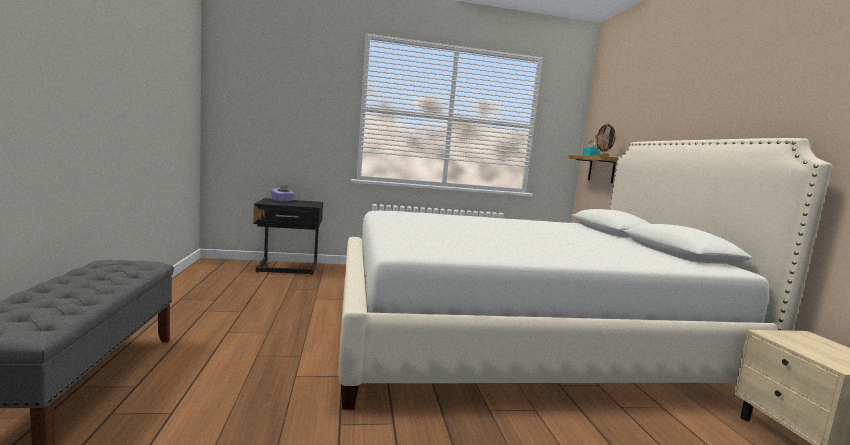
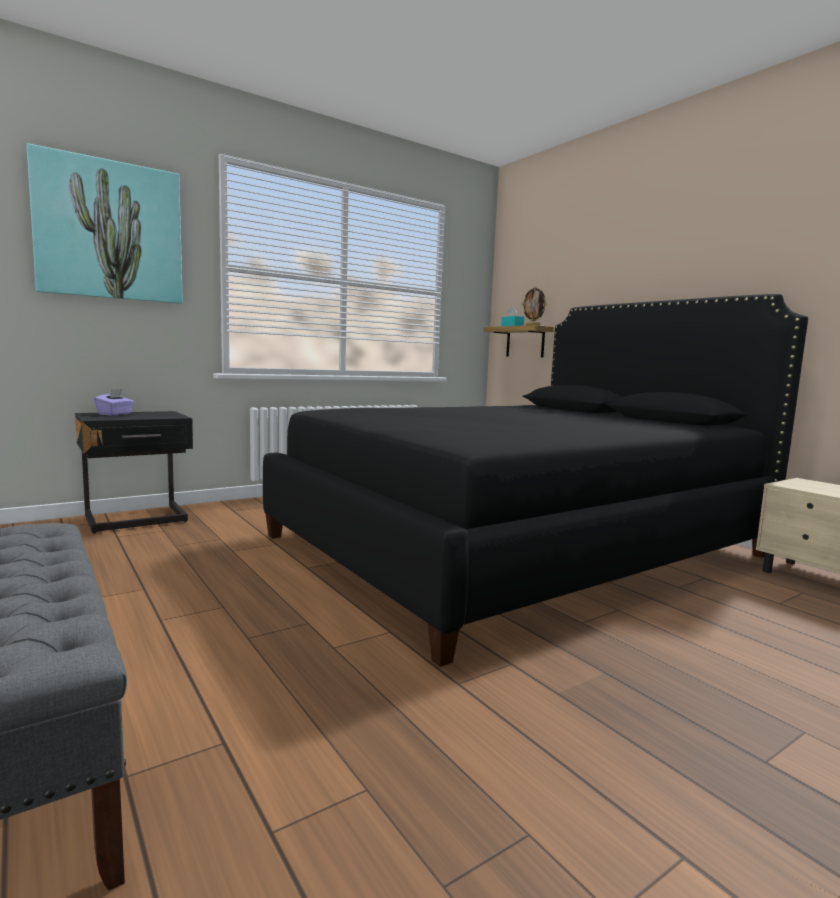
camera: 25 degrees left, 0 degrees up
(293, 87) = (109, 231): none -> picture
(517, 338) = (519, 546): white bed -> black bed

